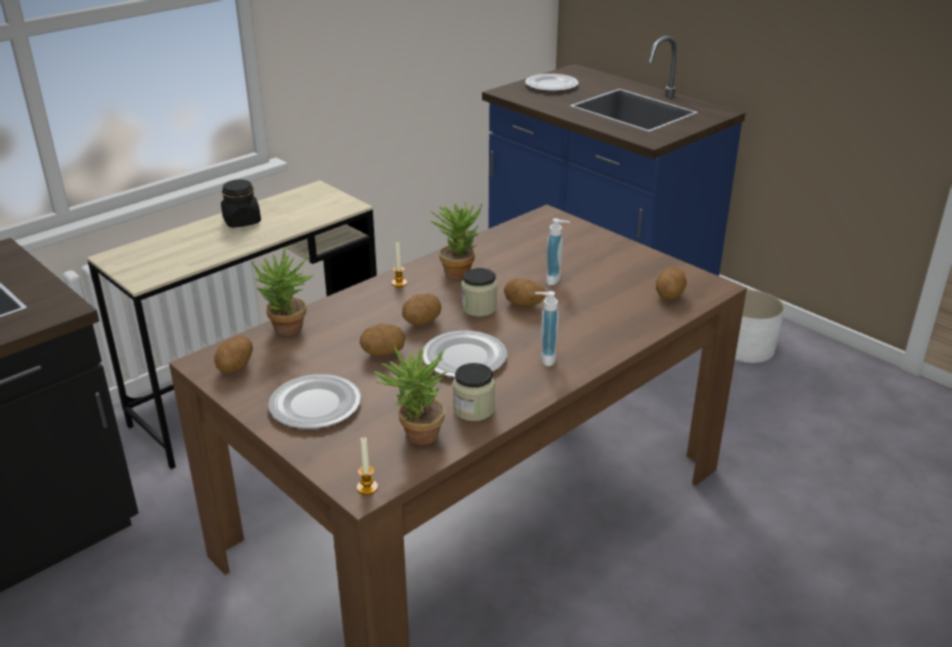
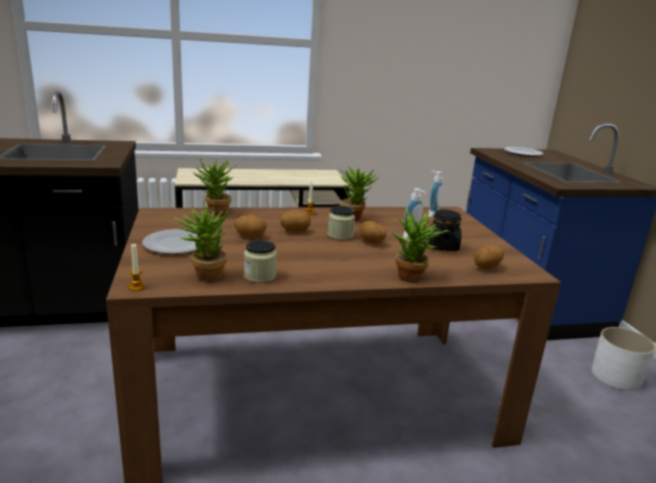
camera: 30 degrees right, 10 degrees down
(236, 368) = (165, 218): potato -> none
(242, 221) = (270, 174): black jar -> black jar (442, 246)
(465, 358) = (294, 253): plate -> none
(544, 358) = (345, 268): soap dispenser -> soap dispenser (431, 214)
(622, 344) = (412, 279): none -> potted plant

